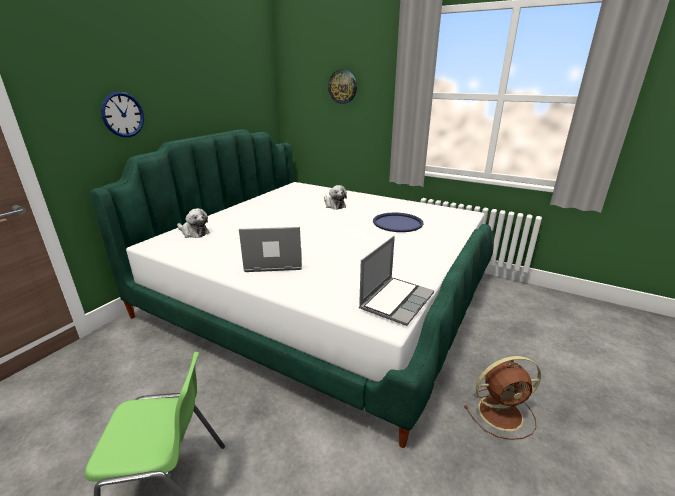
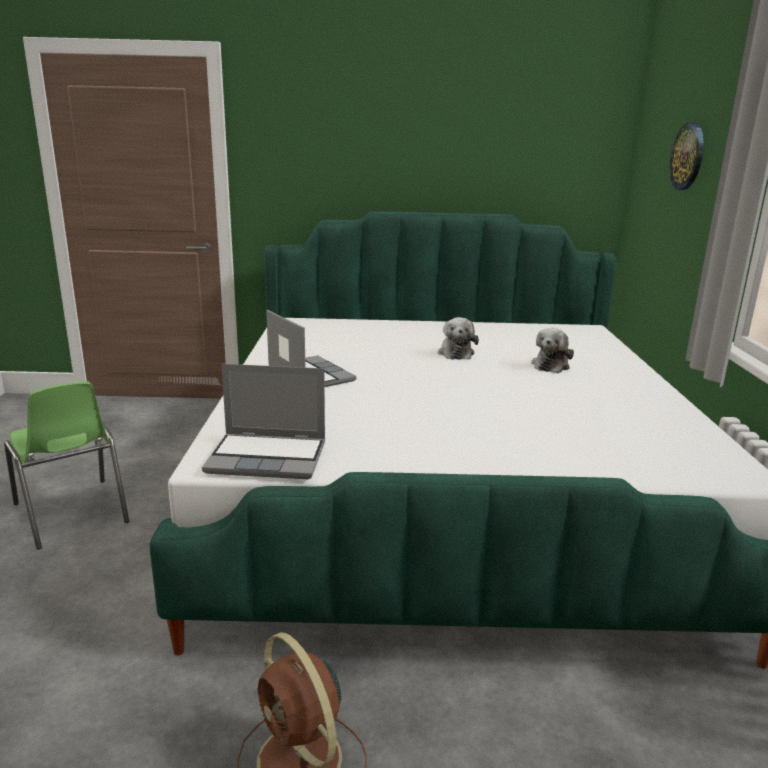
camera: 60 degrees right, 5 degrees down
(123, 115) = (333, 171): wall clock -> none
(194, 233) = (338, 327): plush toy -> plush toy (456, 353)
(397, 223) = (558, 418): blue tray -> none

